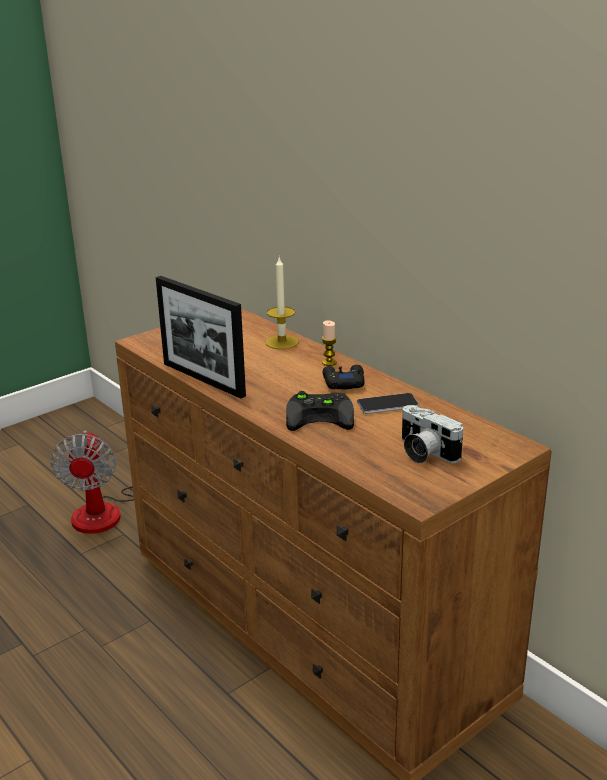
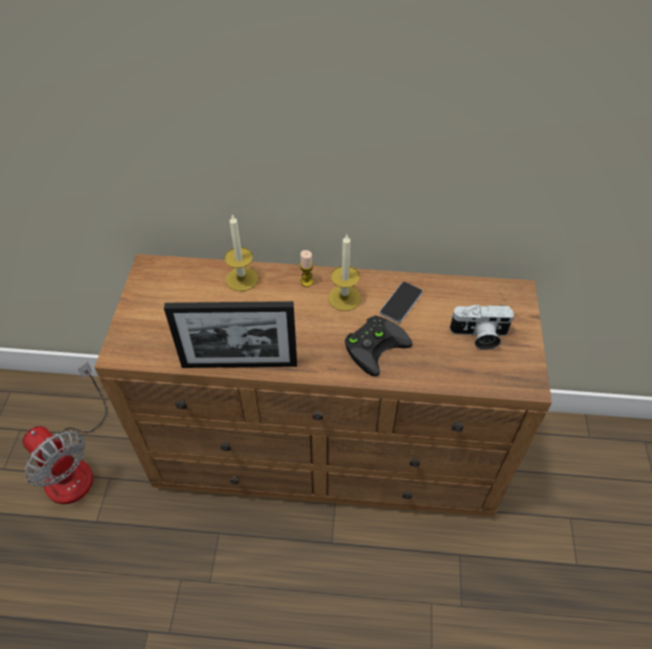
camera: 45 degrees left, 25 degrees up
(343, 382) = (344, 298): black game controller -> candle

